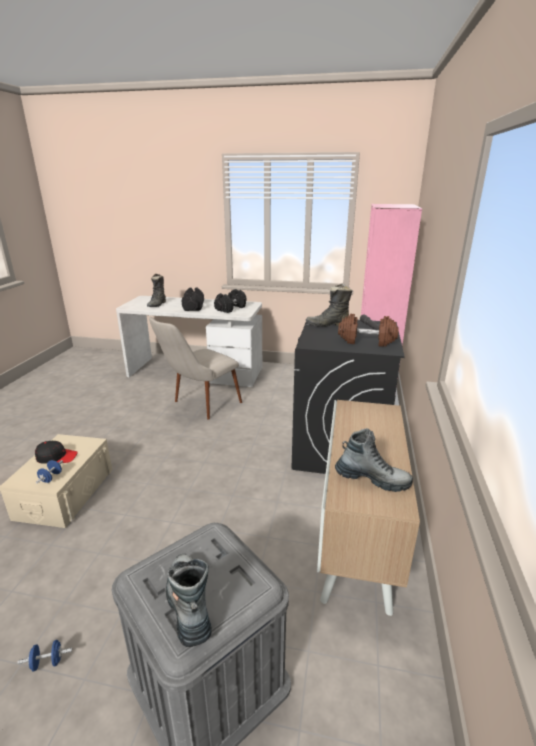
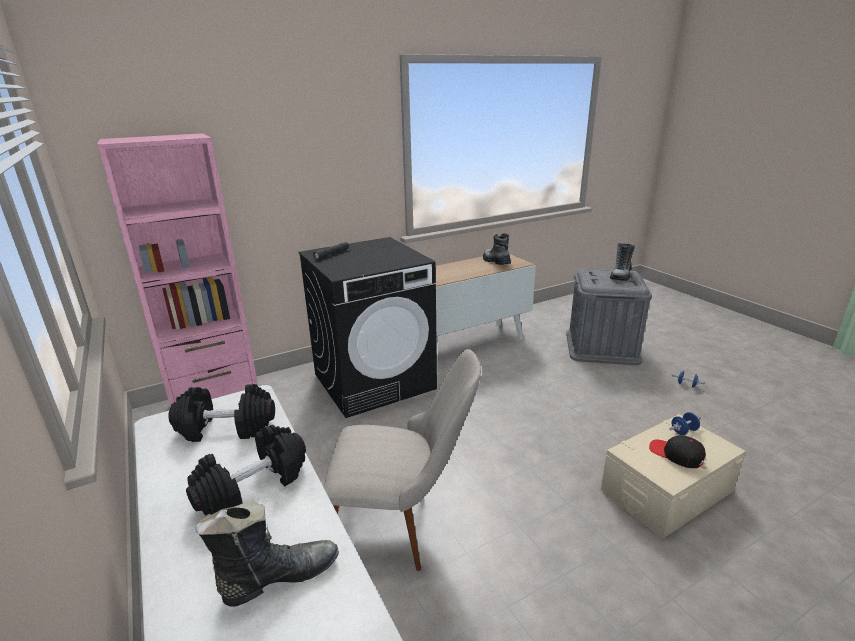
camera: 130 degrees left, 0 degrees up
(328, 325) = (350, 267): black boot -> none
(366, 341) = (375, 248): brown dumbbell -> none

